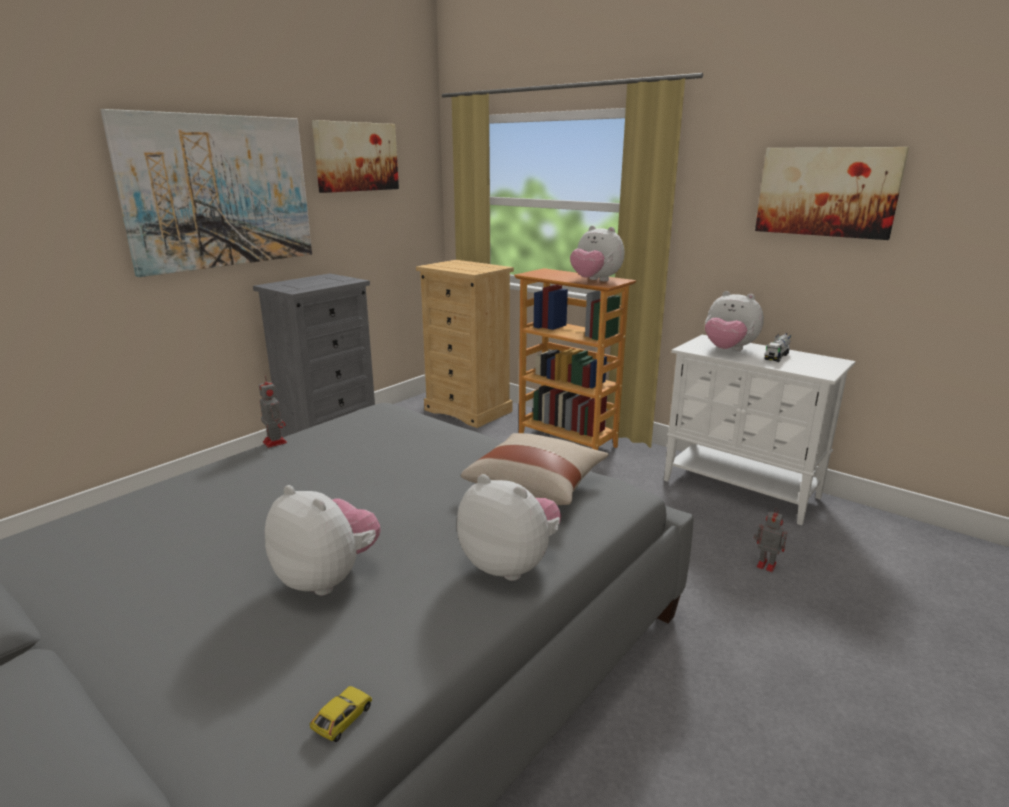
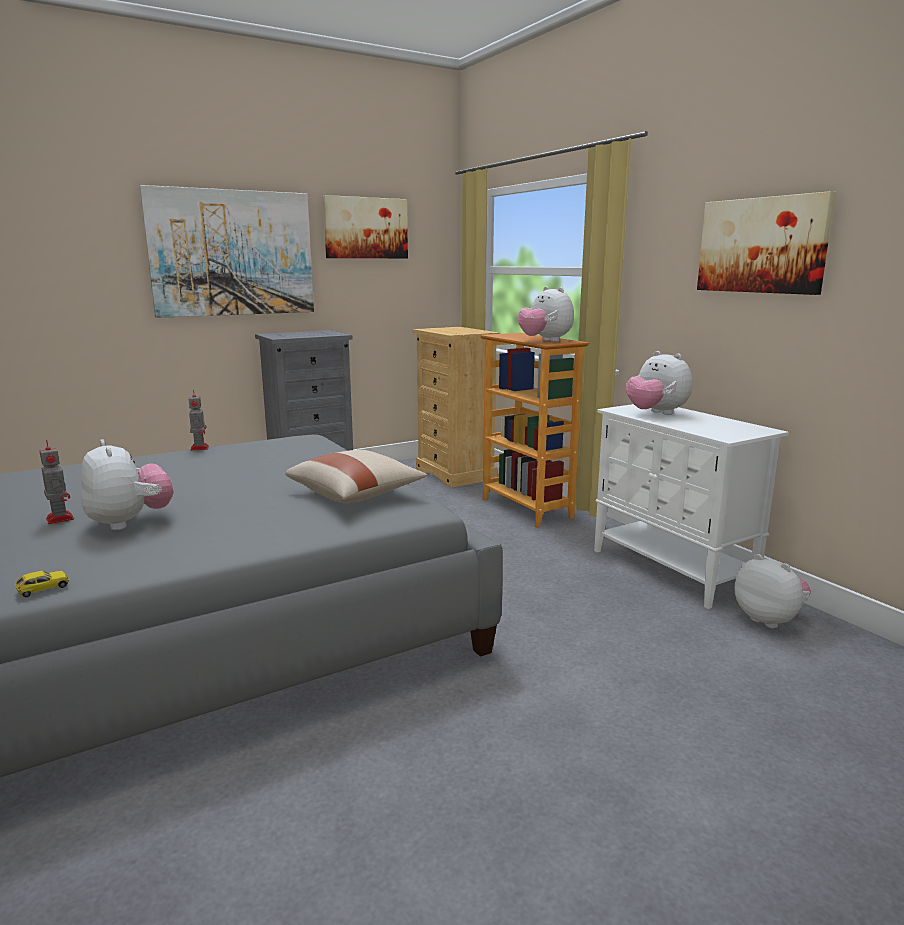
camera: 20 degrees right, 5 degrees down
(510, 564) = (266, 535): plush toy -> plush toy (769, 619)
(765, 564) = (629, 632): toy robot -> toy robot (59, 518)
(777, 356) = (700, 422): toy truck -> none

